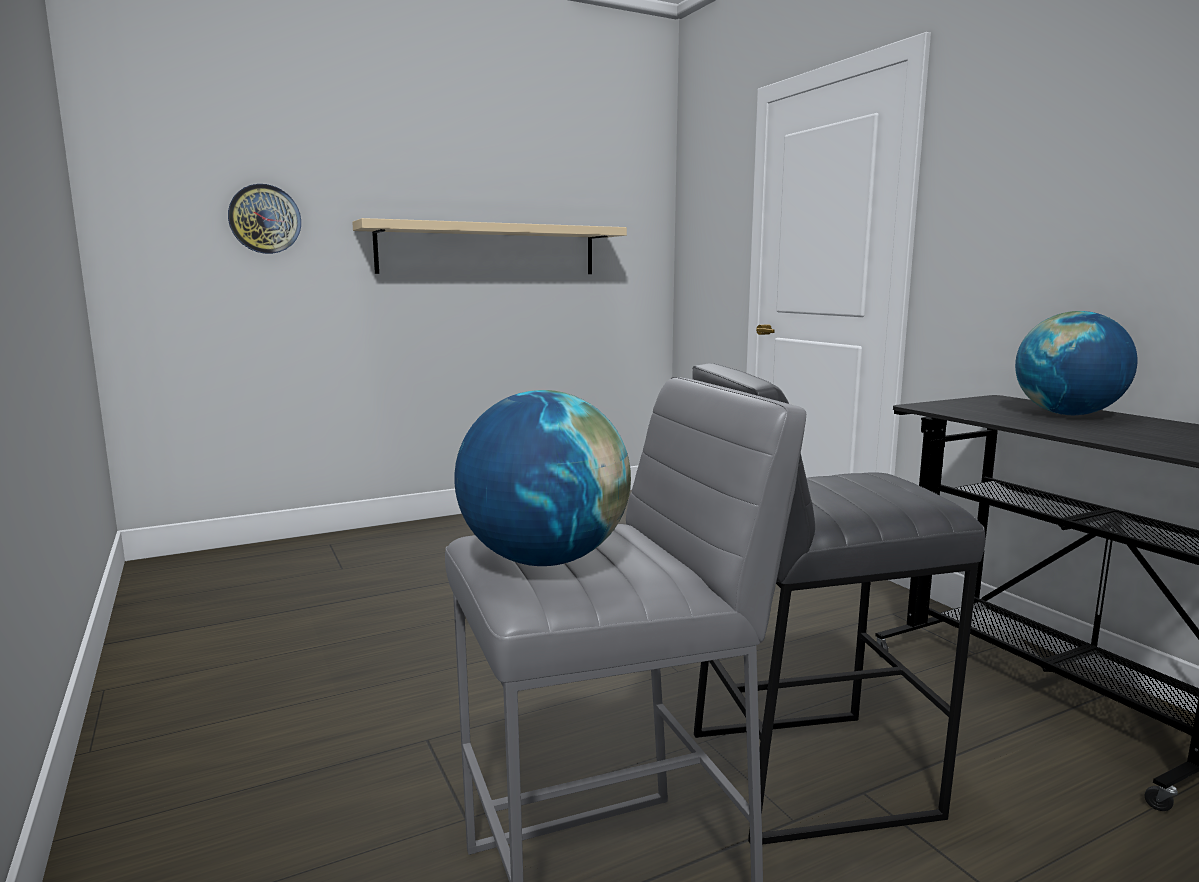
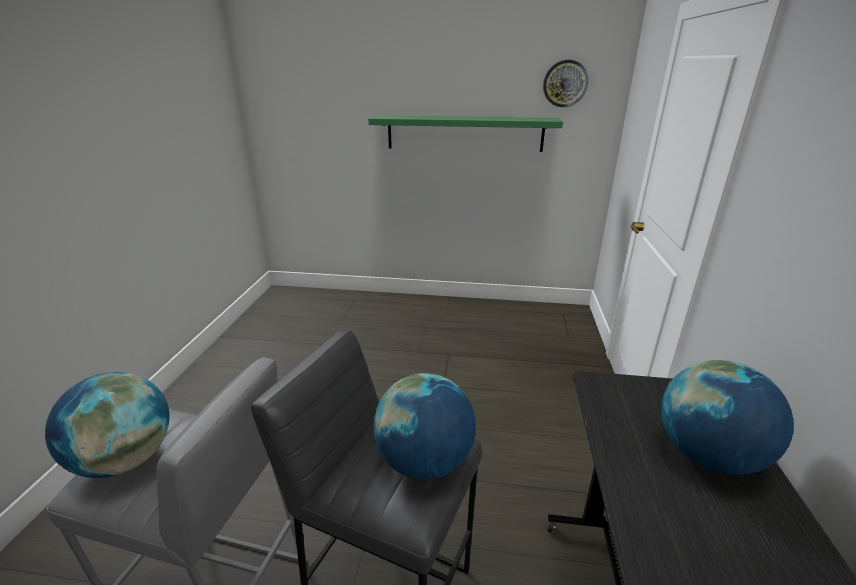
camera: 35 degrees right, 15 degrees up
(265, 219) = (328, 114): wall clock -> wall clock (565, 83)
(489, 250) = (464, 133): beige shelf -> green shelf
(874, 482) = (424, 461): none -> globe

